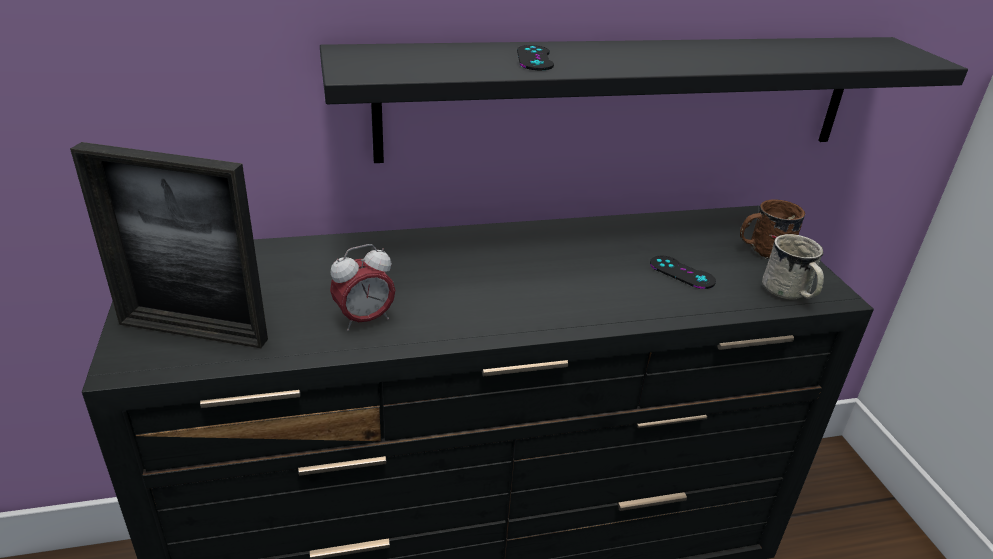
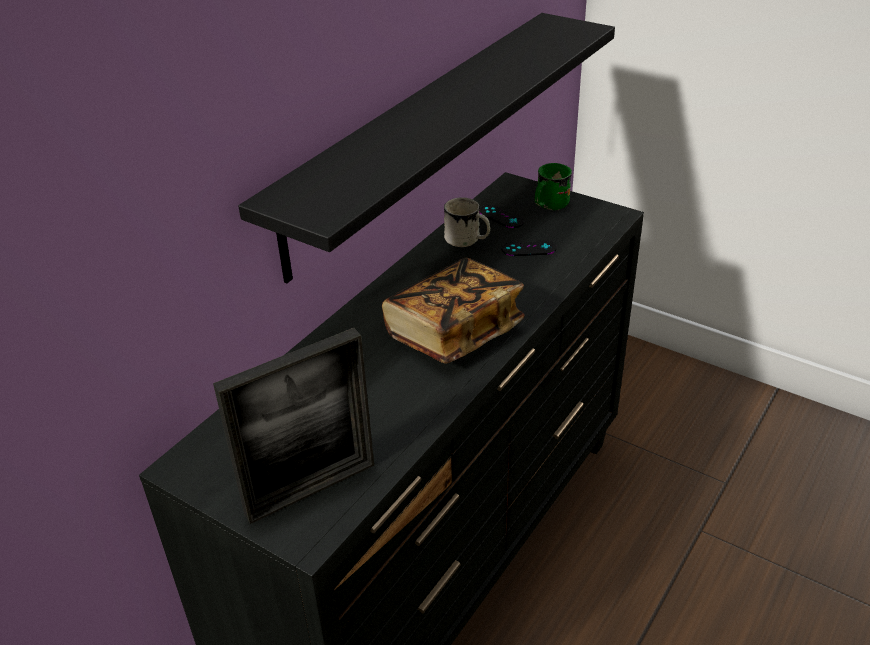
camera: 40 degrees left, 5 degrees up
(364, 320) = (404, 402): alarm clock -> none
(497, 295) = (454, 332): none -> book
(534, 58) = (399, 140): black game controller -> black game controller (501, 216)
(763, 250) = (548, 205): brown mug -> green mug
(789, 293) = (597, 227): white mug -> white mug (467, 241)

